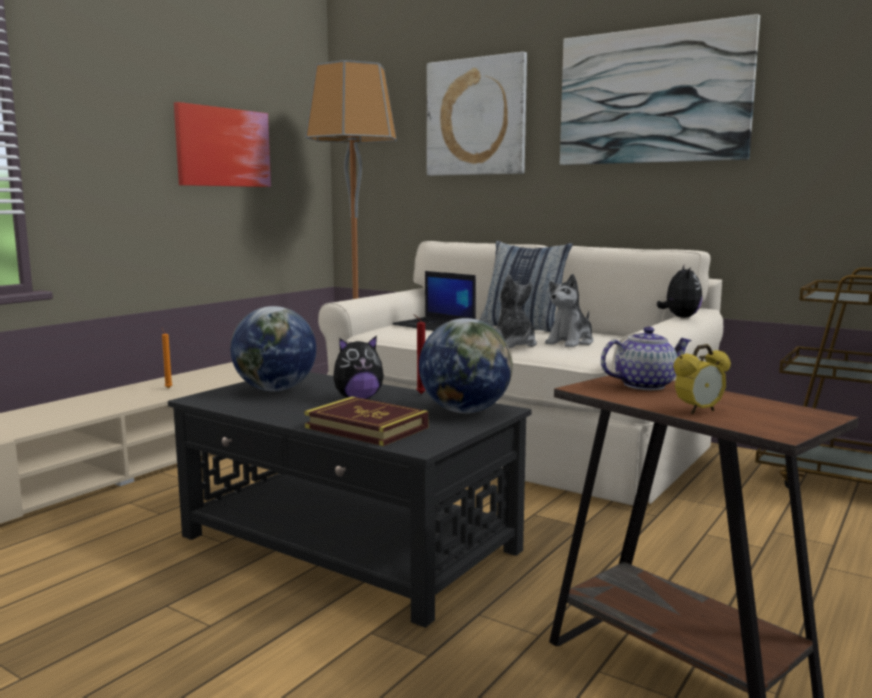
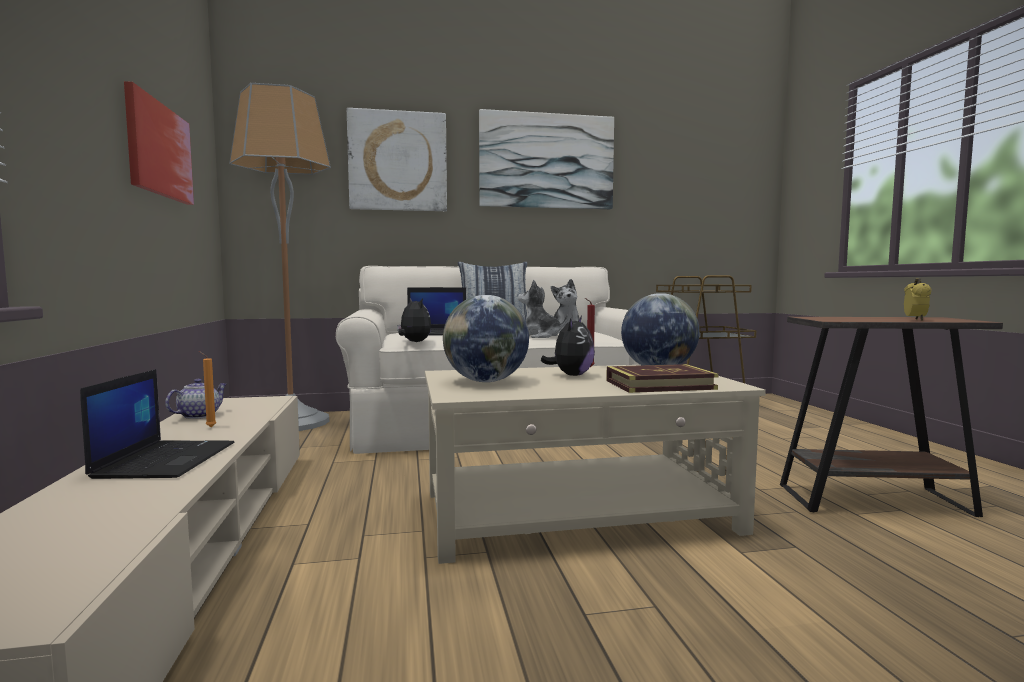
camera: 45 degrees left, 5 degrees down
(91, 406) = (166, 459): none -> laptop
(349, 544) = (579, 512): black coffee table -> beige coffee table
(644, 385) = (836, 317): teapot -> teapot (199, 416)
(679, 317) = (620, 309): plush toy -> plush toy (414, 342)

